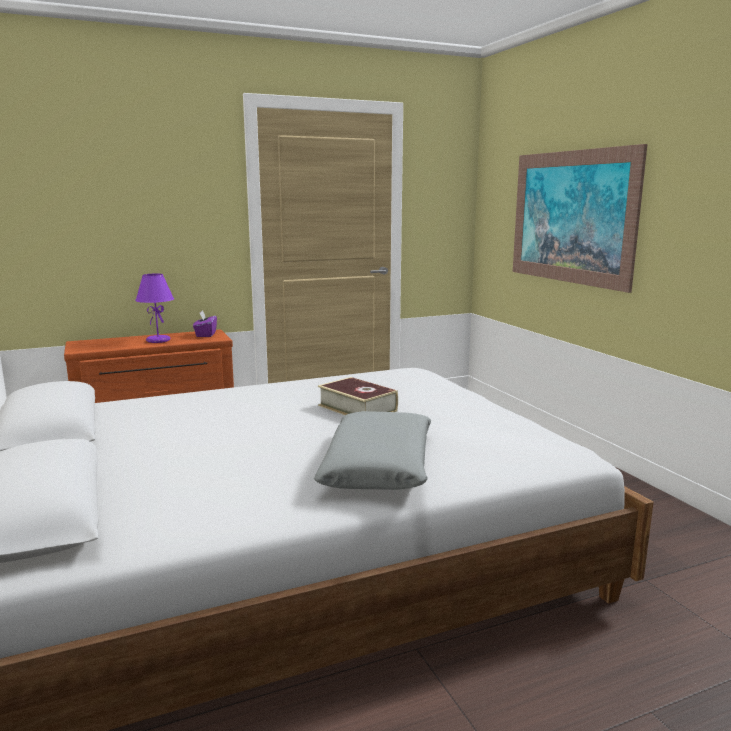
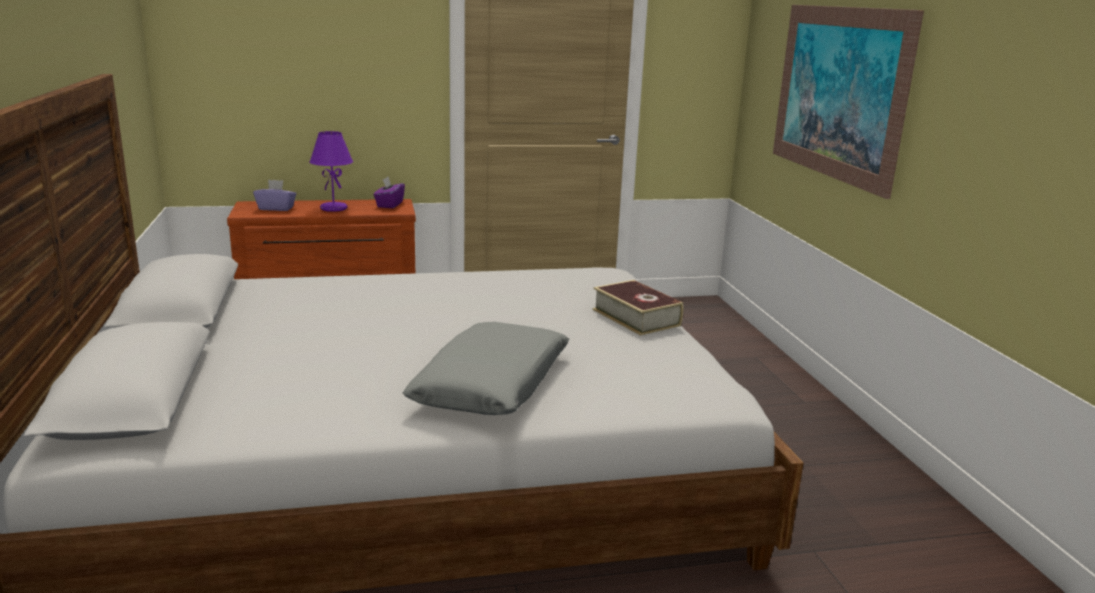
camera: 10 degrees right, 5 degrees up
(106, 344) = (276, 208): none -> purple tissue box
(357, 408) = (511, 314): book -> book (636, 317)

